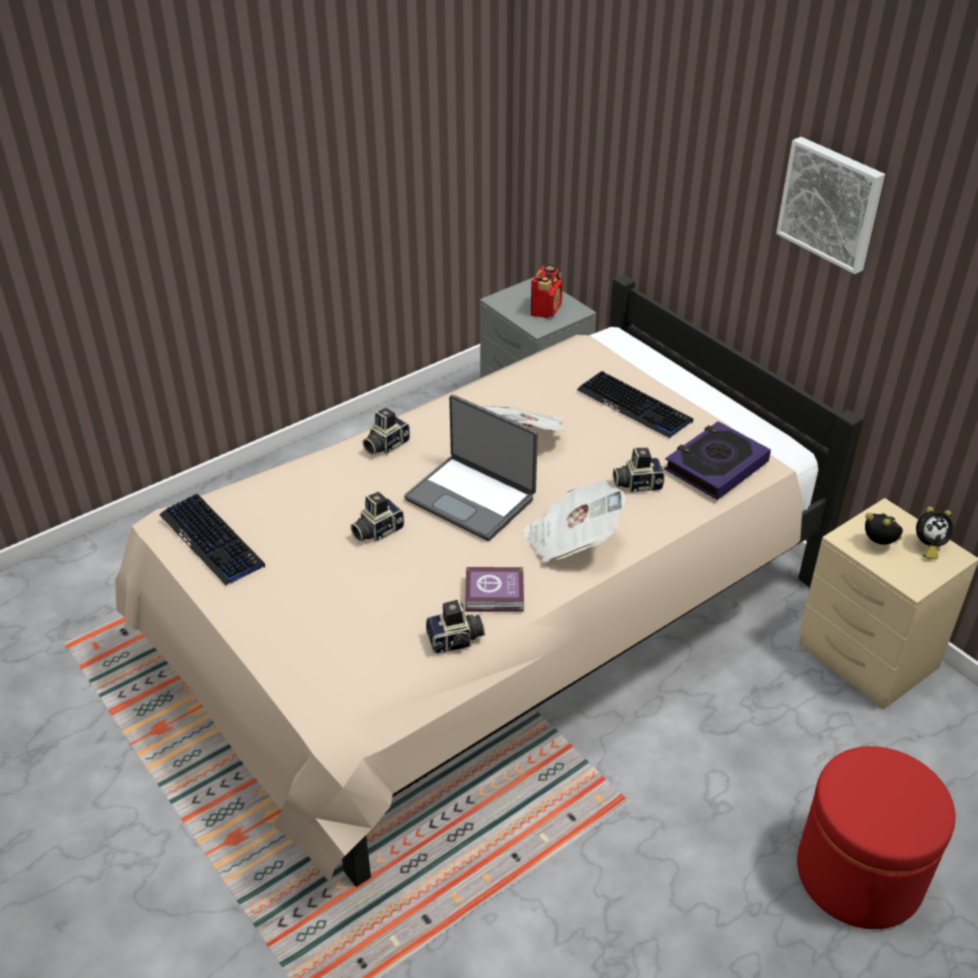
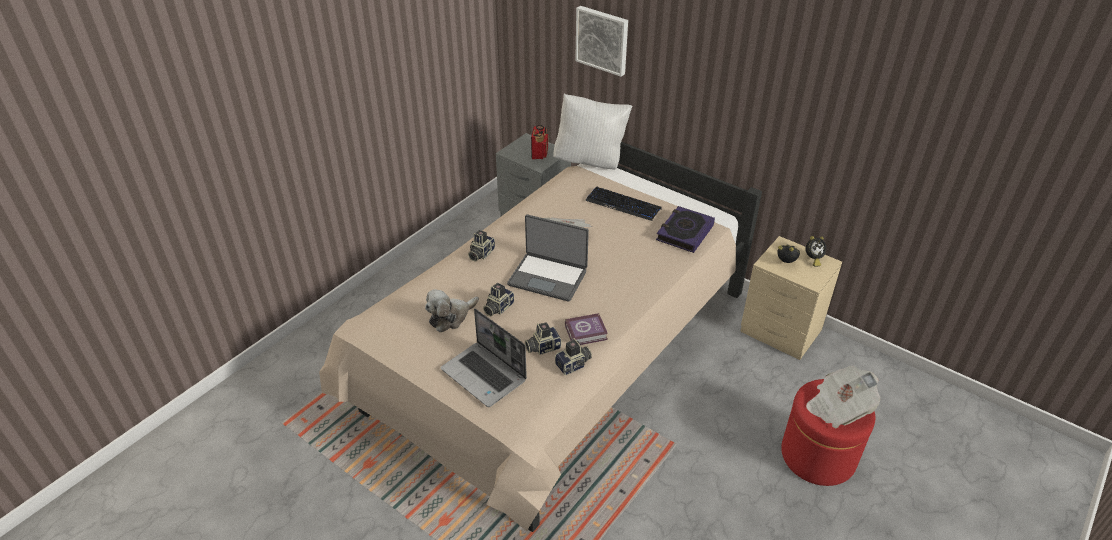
camera: 15 degrees left, 0 degrees up
(212, 540) = (394, 333): keyboard -> none
(302, 532) = (450, 317): none -> plush toy
(315, 629) = (485, 375): none -> laptop
(571, 540) = (618, 292): newspaper -> newspaper (838, 407)
(612, 332) = (590, 161): none -> white pillow
(637, 483) = (643, 251): camera -> camera (542, 347)
(832, 203) = (730, 66): picture -> picture (602, 40)

